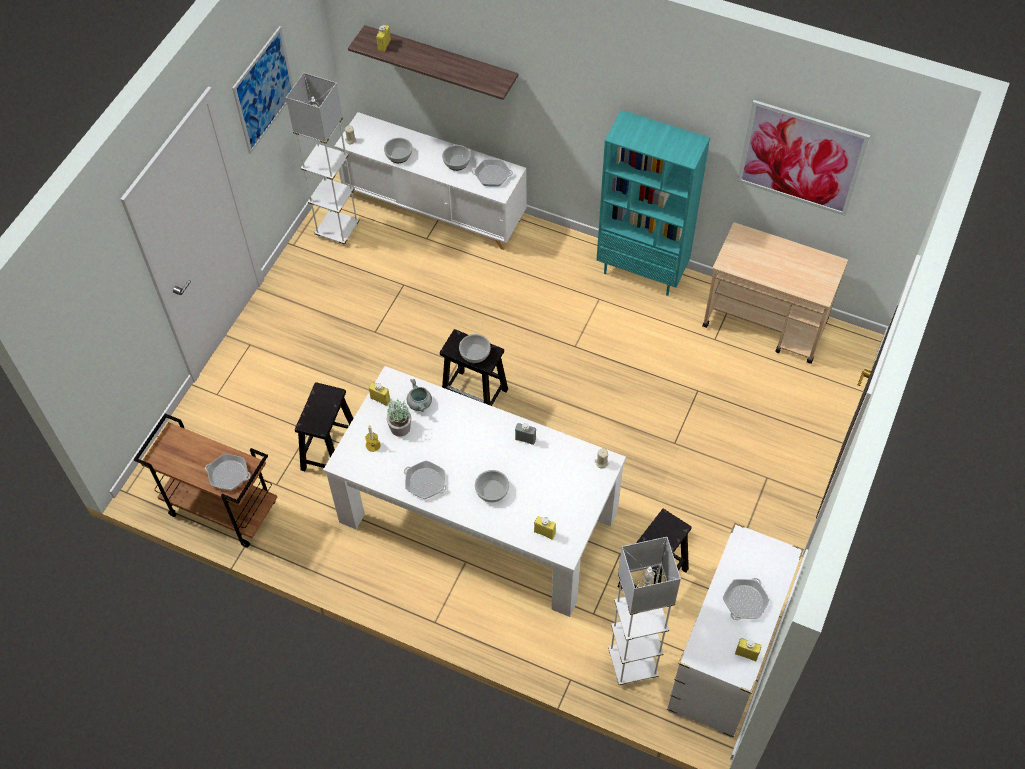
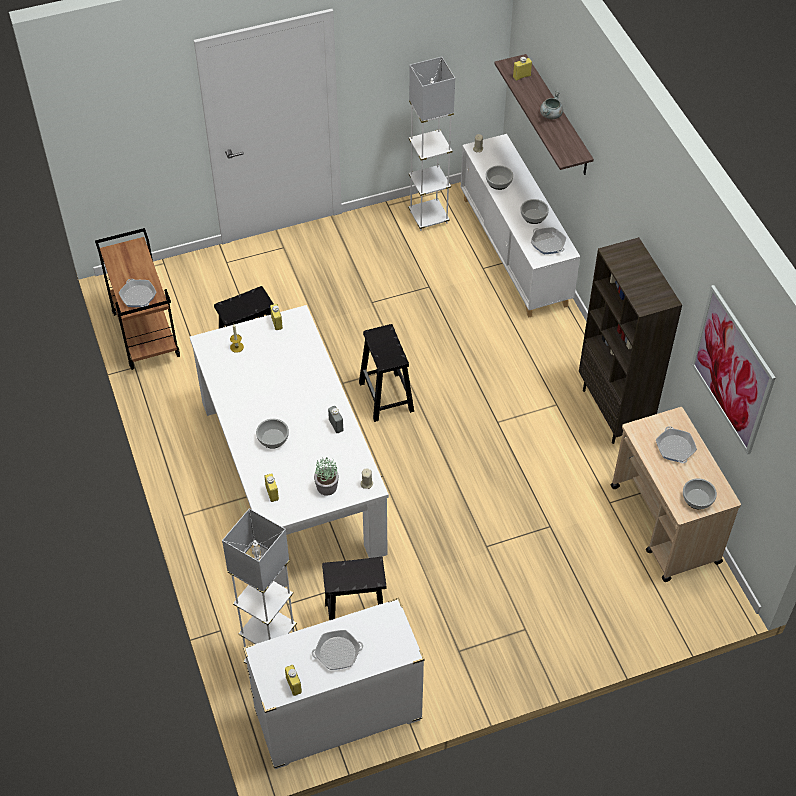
camera: 45 degrees right, 5 degrees down
(263, 90) = (400, 50): picture -> none
(400, 428) = (266, 351): potted plant -> potted plant (327, 487)
(420, 403) = (298, 346): grey cooking pot -> grey cooking pot (551, 115)
(425, 482) = (239, 397): frying pan -> frying pan (675, 448)
(475, 353) = (386, 350): bowl -> bowl (698, 499)
(642, 272) = (614, 412): turquoise bookcase -> brown bookcase

